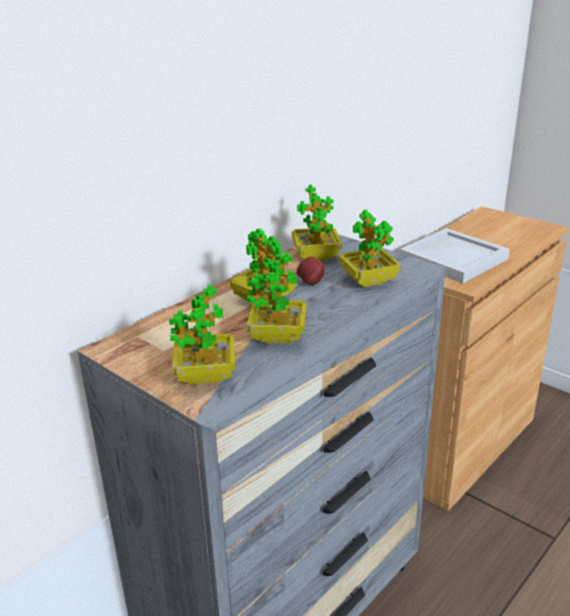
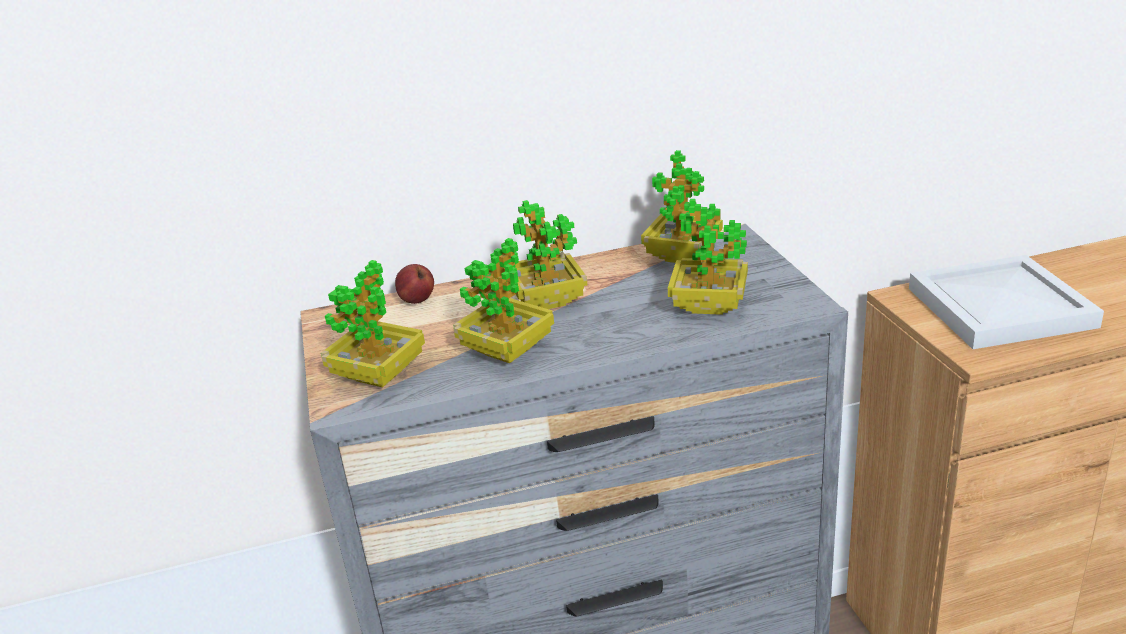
camera: 35 degrees right, 0 degrees up
(310, 283) = (631, 291): apple -> apple (416, 301)

